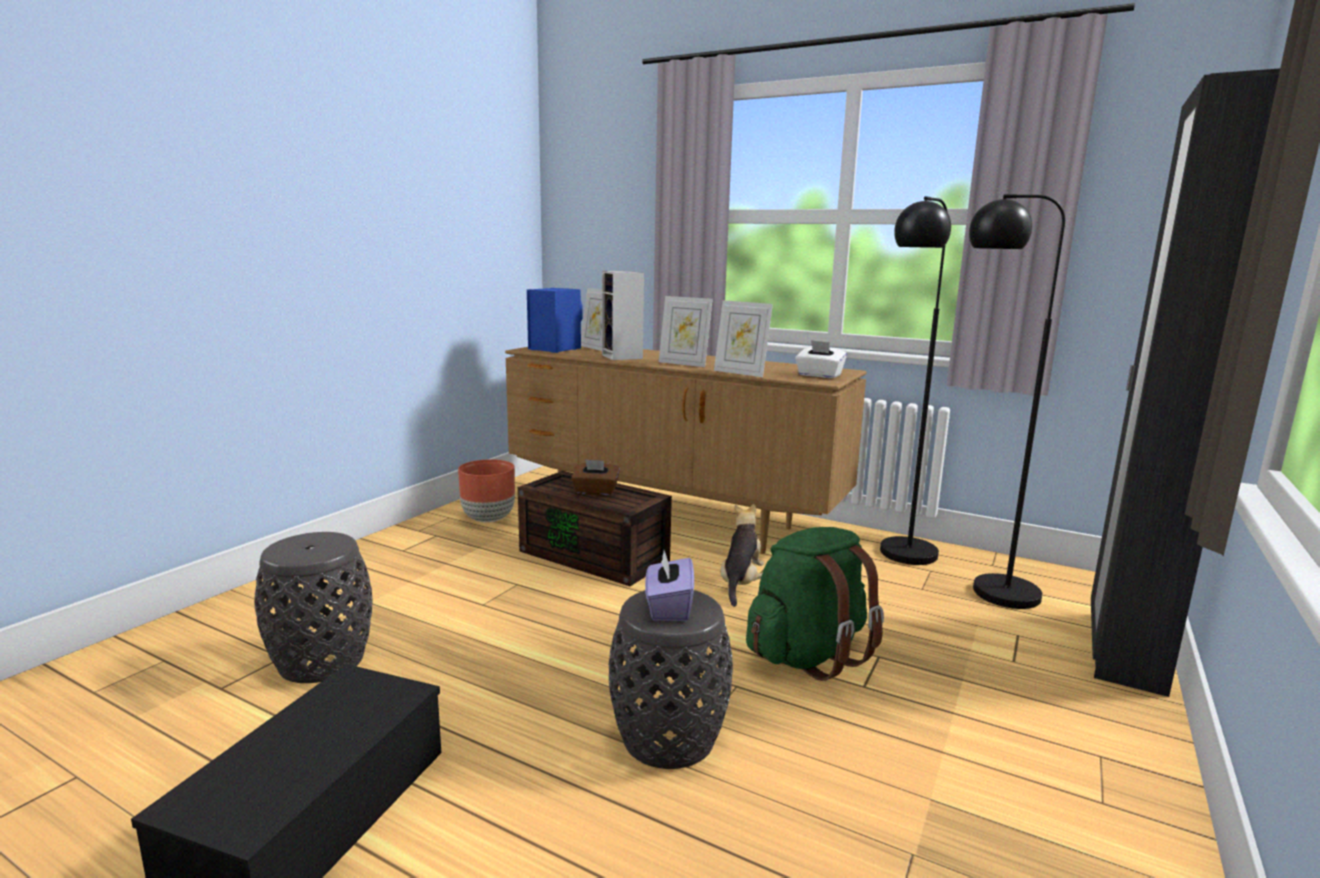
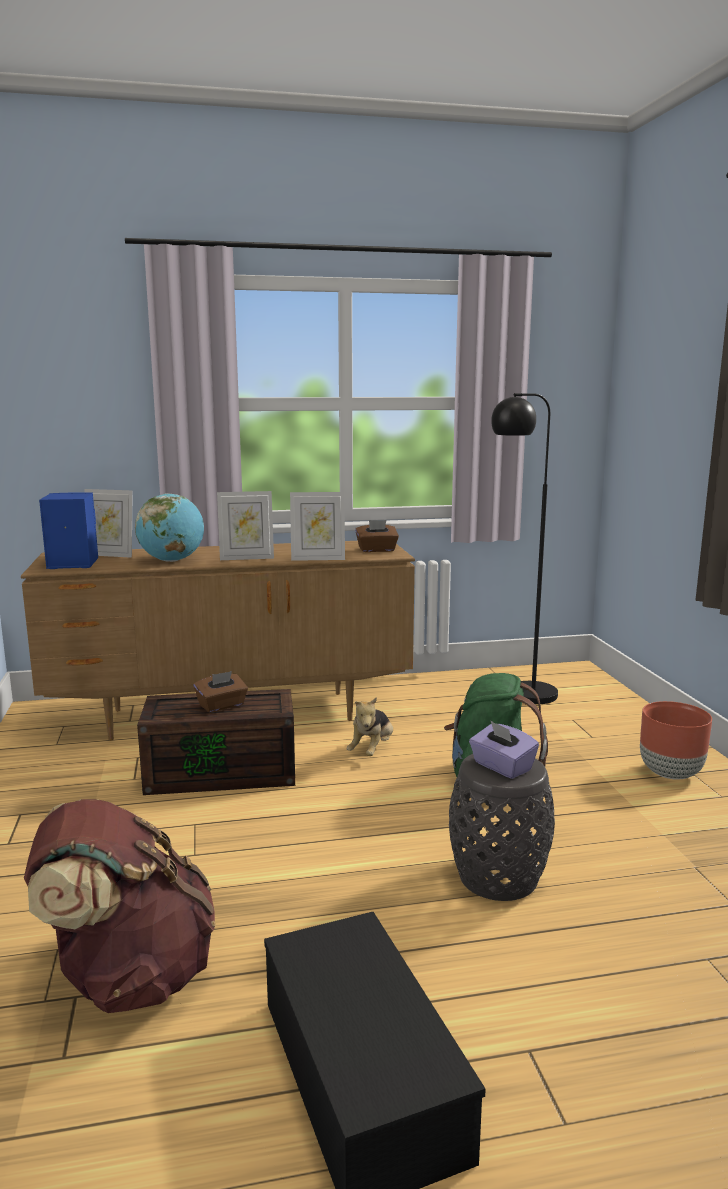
camera: 40 degrees left, 0 degrees up
(322, 661) = (129, 976): grey stool -> brown backpack
(489, 519) = (51, 777): brown planter -> brown planter (670, 773)
(623, 357) = (172, 561): speaker -> globe
(740, 583) = (372, 750): plush toy -> plush toy turned 135 degrees counterclockwise
(819, 375) = (377, 550): white tissue box -> brown tissue box
(900, 559) = (444, 692): black floor lamp -> none
(1123, 650) = (627, 708): black wardrobe -> none

